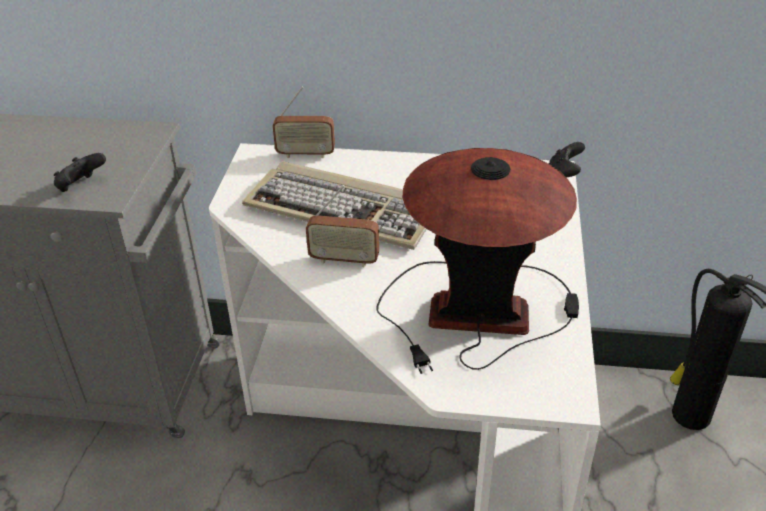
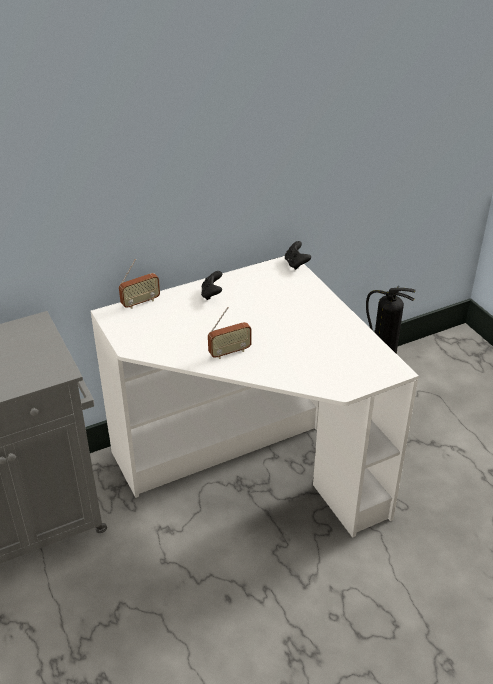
camera: 35 degrees left, 0 degrees up
(81, 187) = (35, 372): black game controller -> black game controller (212, 294)
(343, 210) = (199, 326): keyboard -> none
(476, 312) = (321, 350): table lamp -> none

